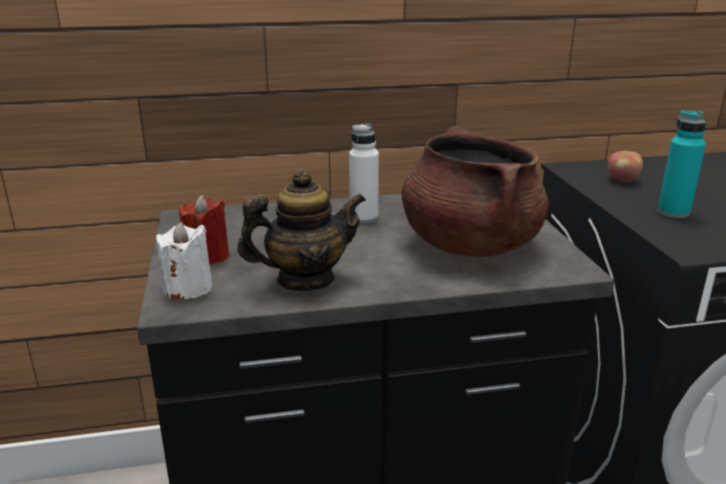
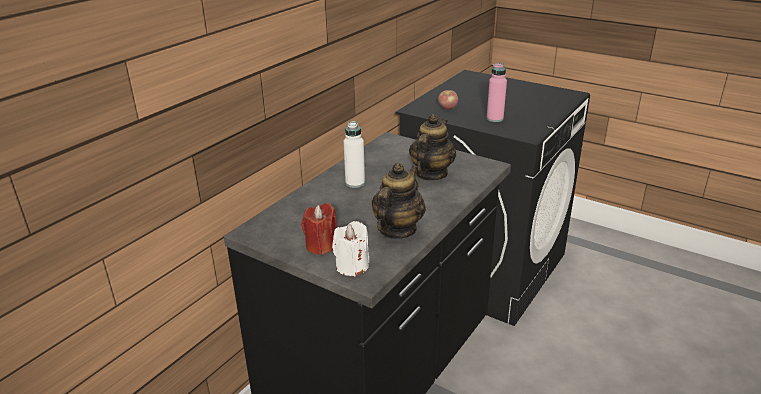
camera: 45 degrees left, 5 degrees up
(469, 244) = (431, 174): brown cooking pot -> teapot
(673, 212) = (494, 119): turquoise bottle -> pink bottle

